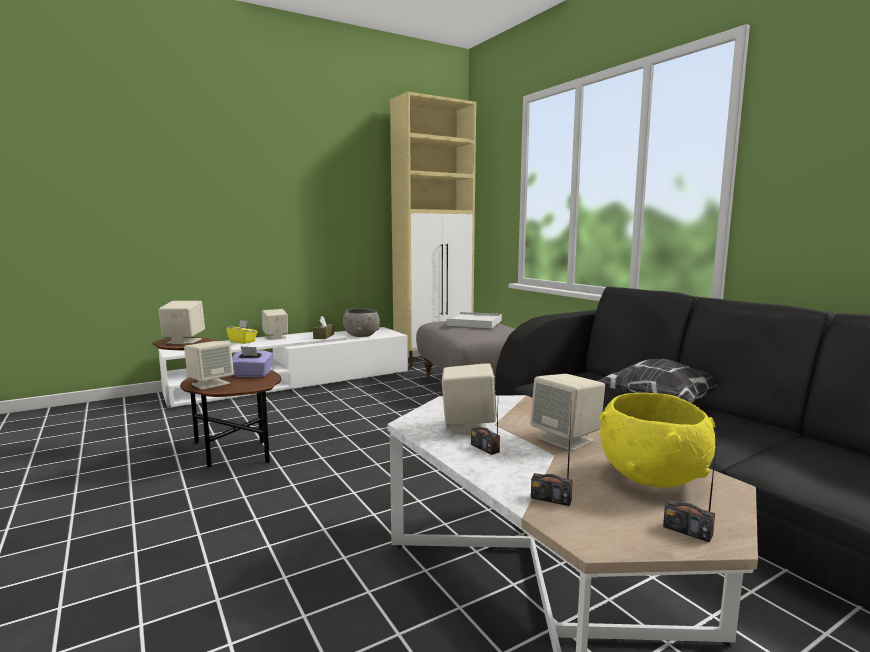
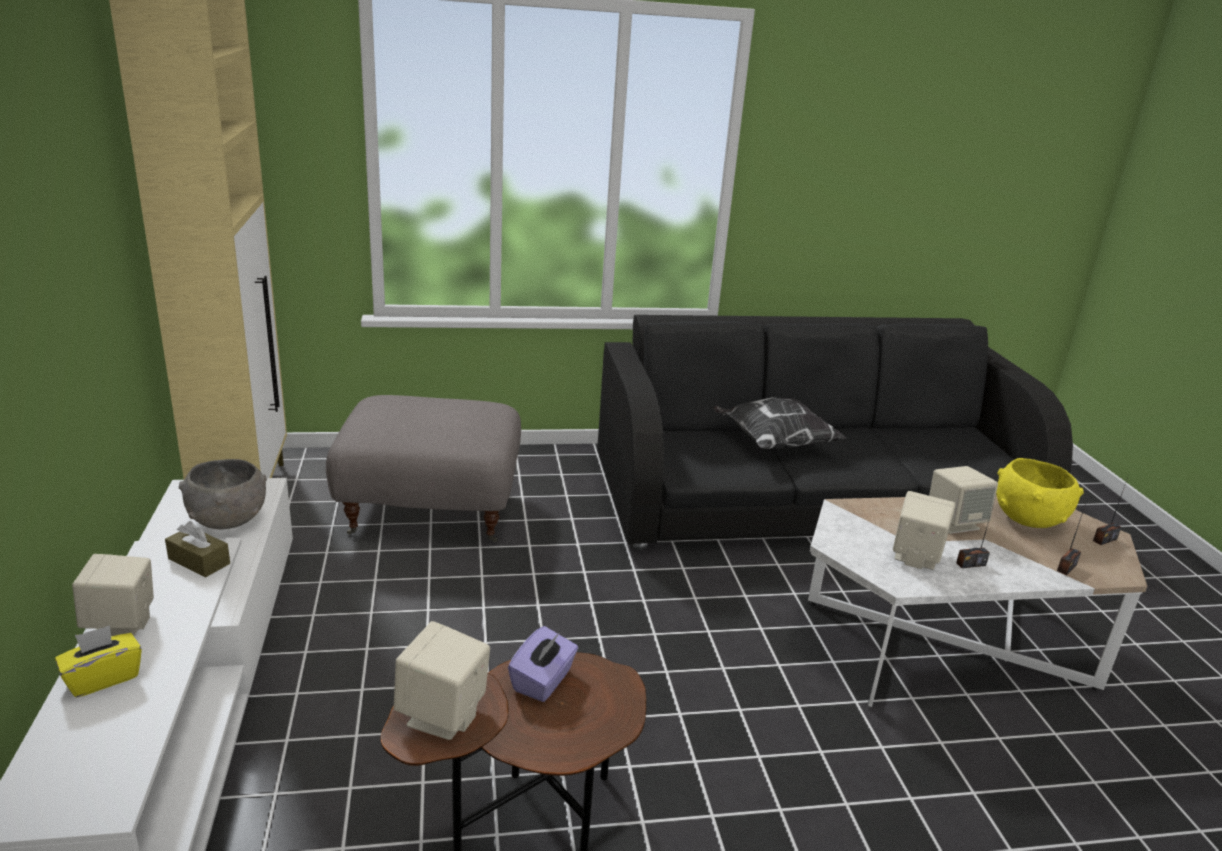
camera: 70 degrees left, 15 degrees up
(210, 384) = (576, 733): beige speaker -> none
(474, 323) = (425, 414): white tray -> none

